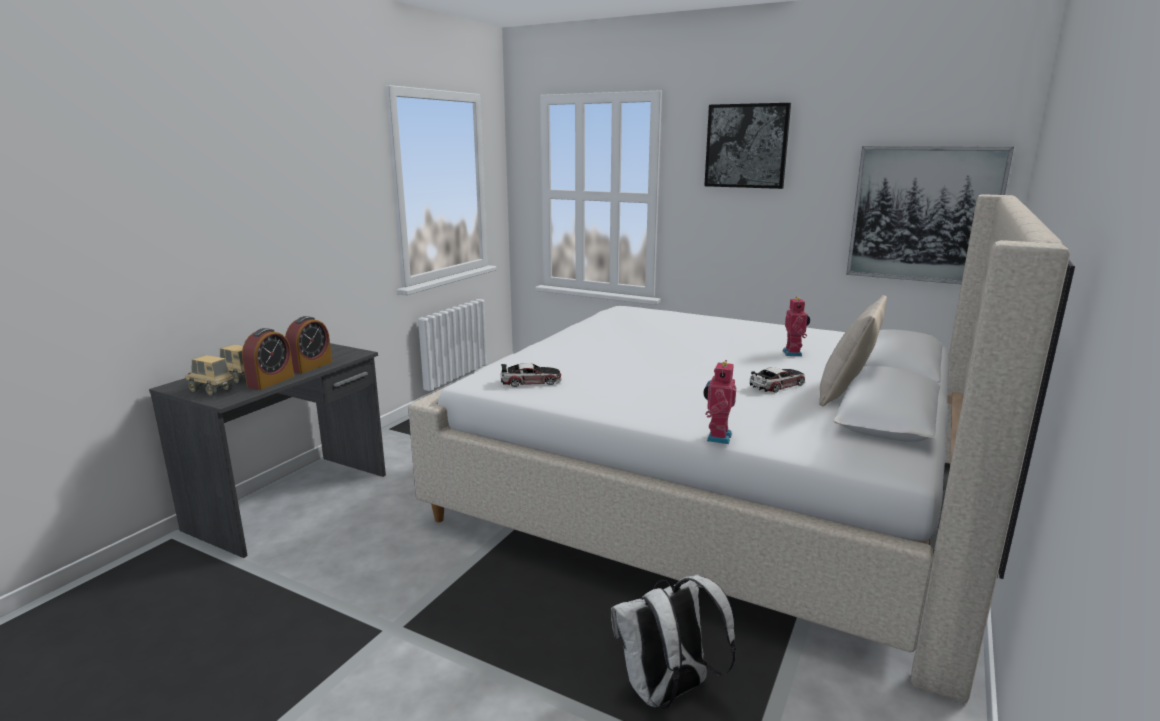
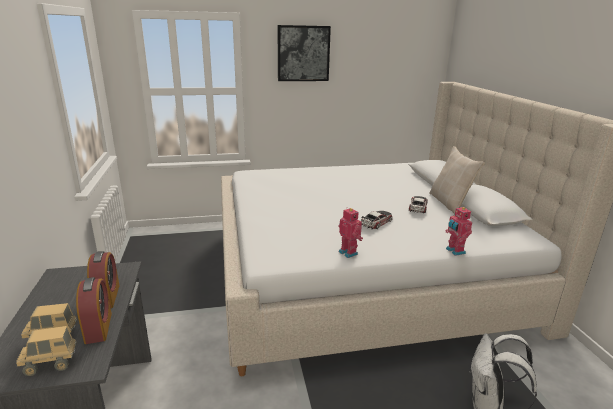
camera: 40 degrees left, 5 degrees up
(531, 381) = (301, 248): toy car -> toy car (376, 222)
(793, 353) = (388, 184): toy robot -> toy robot (349, 252)
(924, 214) = (402, 92): picture -> none

